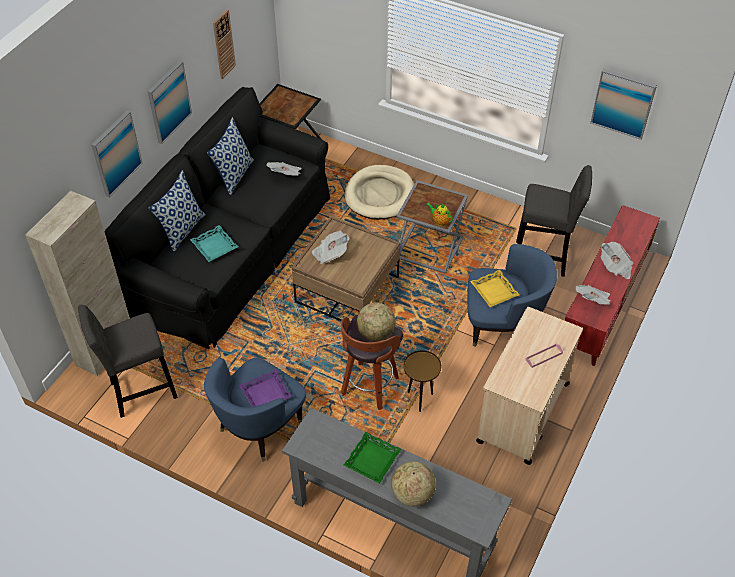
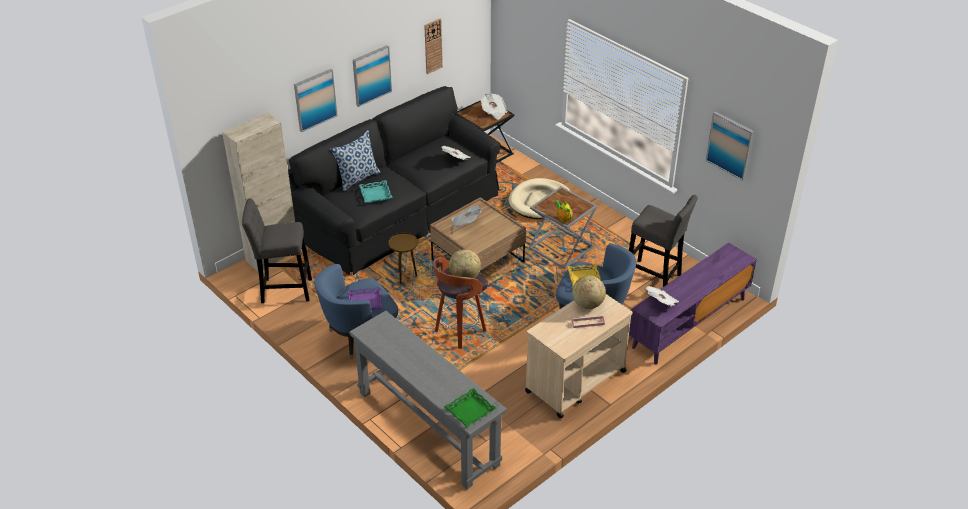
camera: 20 degrees right, 10 degrees down
(234, 175) = (416, 151): pillow -> none
(372, 460) = (412, 355): green tray -> green tray (470, 410)
(412, 494) = (430, 384): globe -> globe (587, 304)
(420, 399) = (495, 350): brown side table -> brown side table (405, 277)
(603, 304) = (689, 323): red tv stand -> purple tv stand
(615, 267) = (695, 284): newspaper -> newspaper (494, 112)

